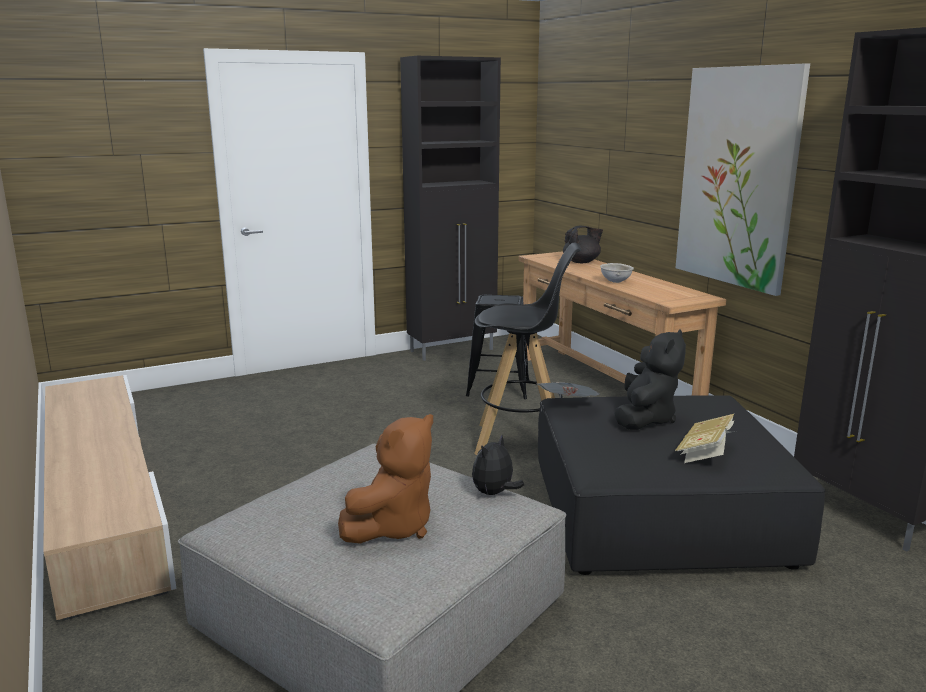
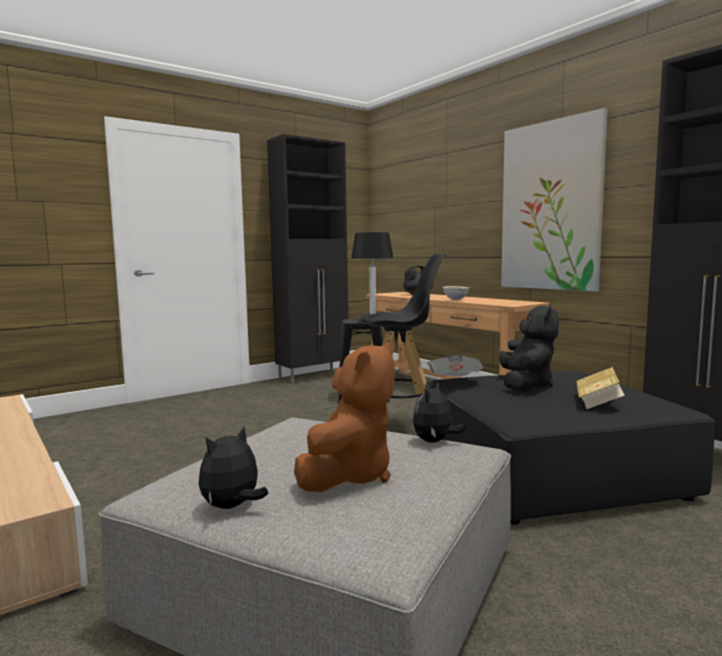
camera: 10 degrees left, 10 degrees down
(281, 550) = (232, 507): none -> plush toy
(494, 311) = (373, 314): none -> table lamp

